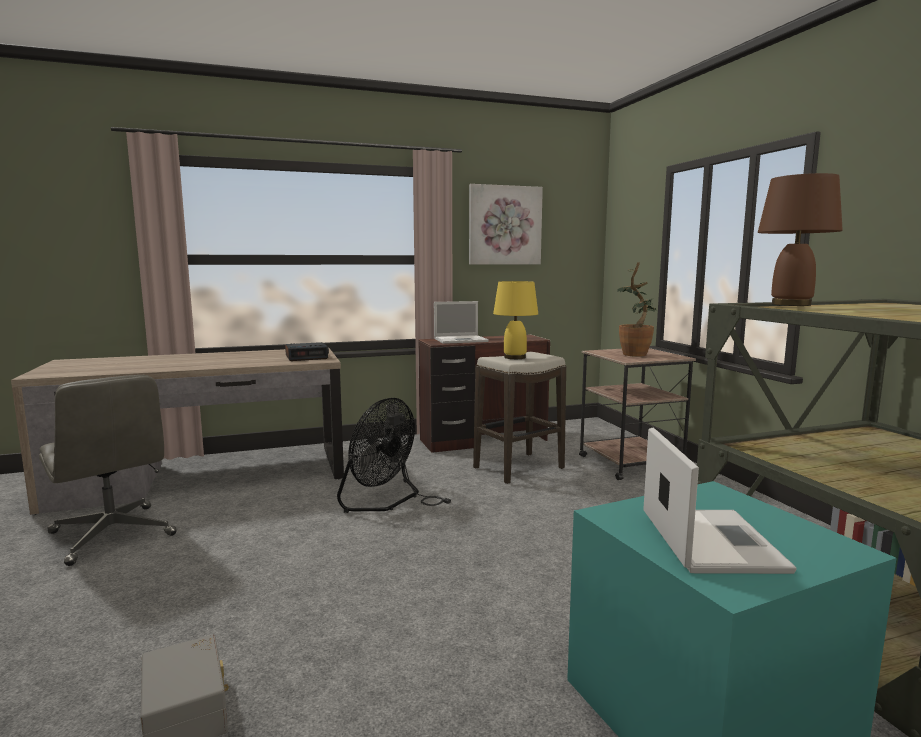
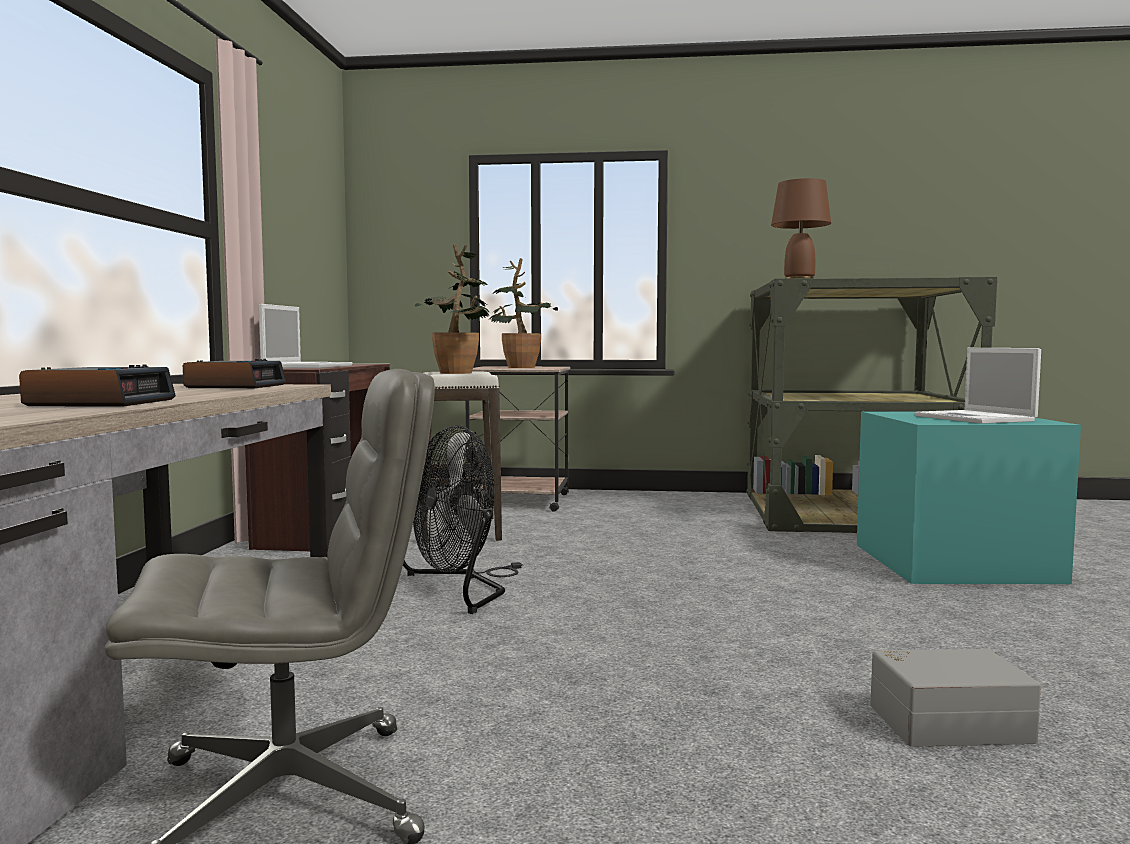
camera: 65 degrees left, 5 degrees down
(180, 365) = (101, 402): none -> alarm clock
(504, 225) = (280, 196): picture -> none
(514, 357) = (457, 373): yellow table lamp -> potted plant
(709, 540) = (976, 418): laptop -> laptop turned 135 degrees counterclockwise

